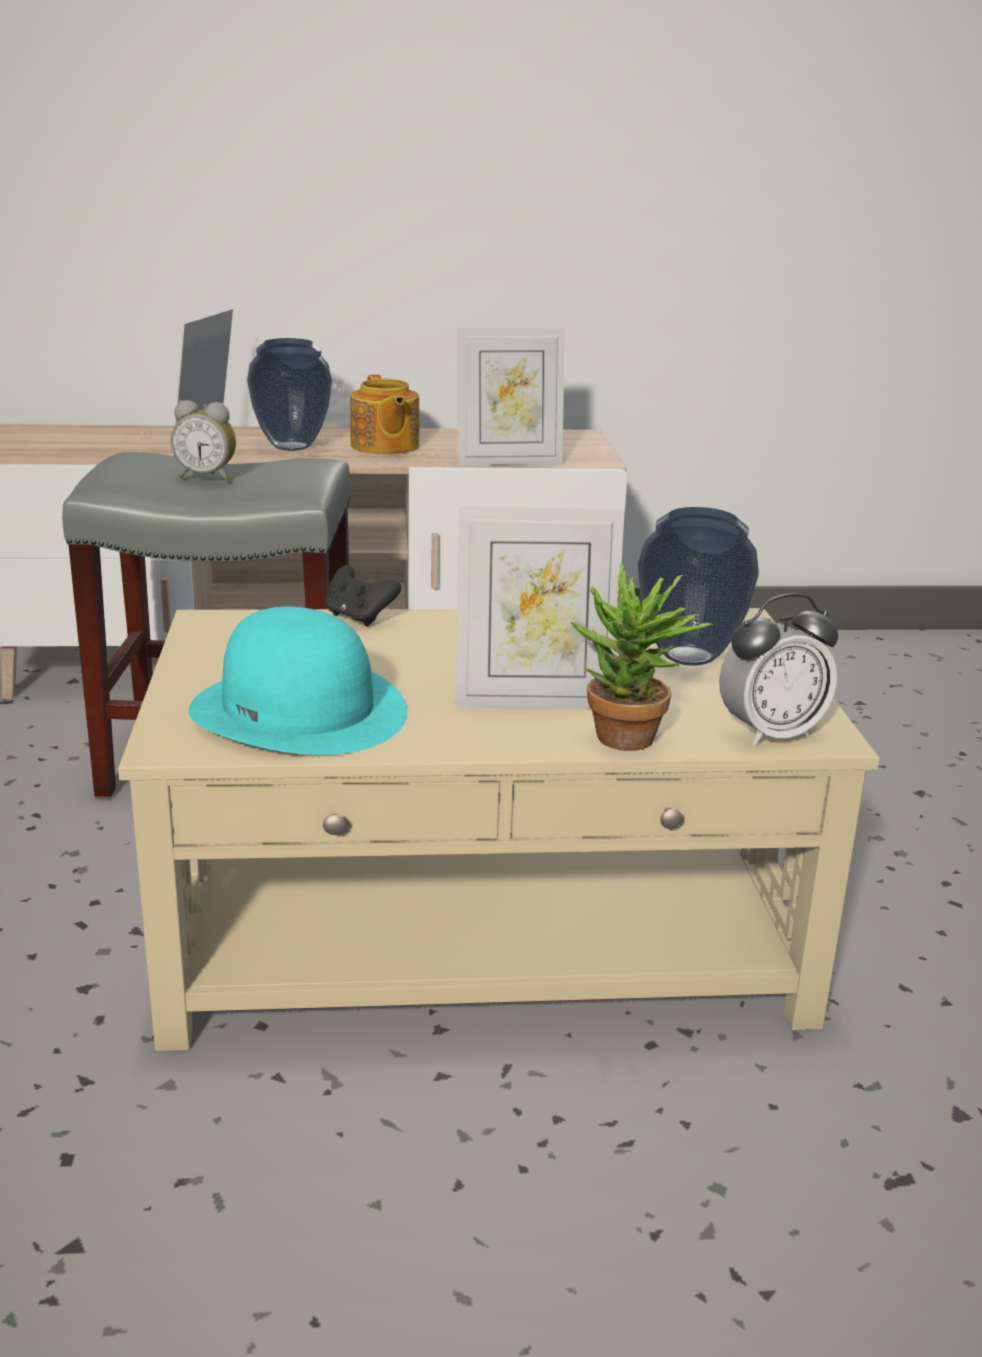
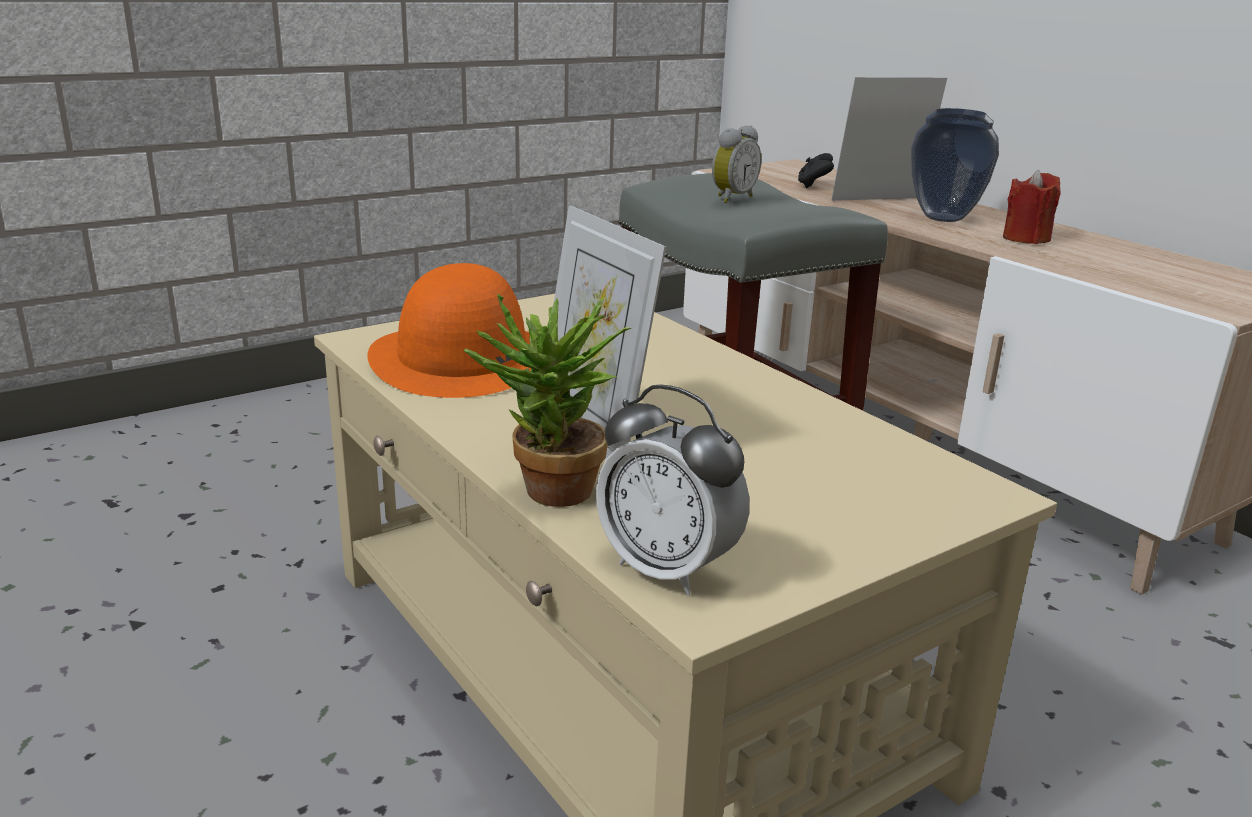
camera: 60 degrees right, 0 degrees up
(207, 477) = (731, 198): alarm clock -> alarm clock turned 120 degrees counterclockwise
(299, 710) = (463, 359): turquoise hat -> orange hat
(359, 618) = (675, 335): black game controller -> black game controller (813, 186)
(384, 446) = (1026, 238): teapot -> red candle
(508, 462) = (1109, 281): picture frame -> none
(687, 656) = (819, 483): vase -> none

